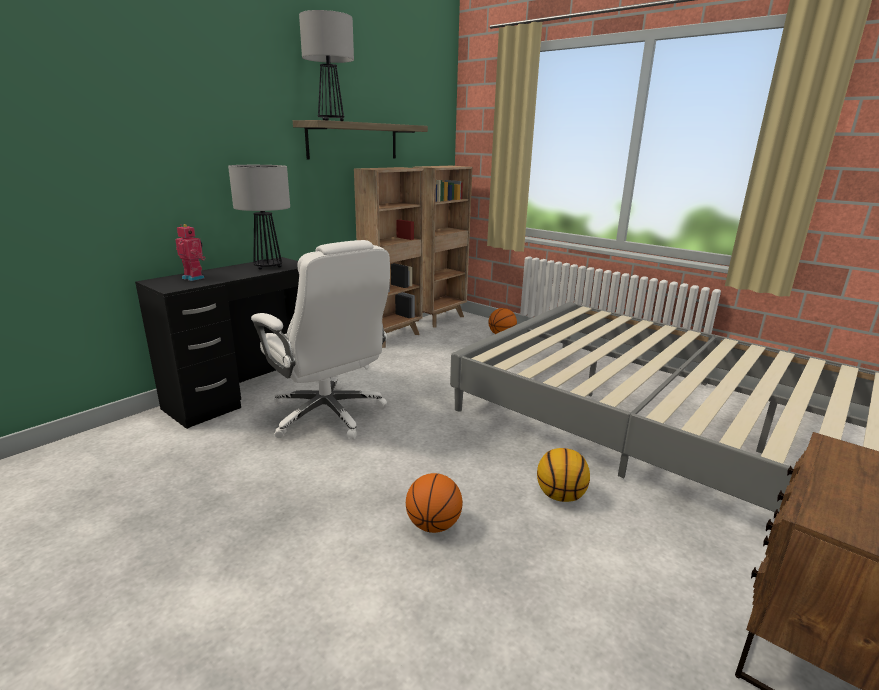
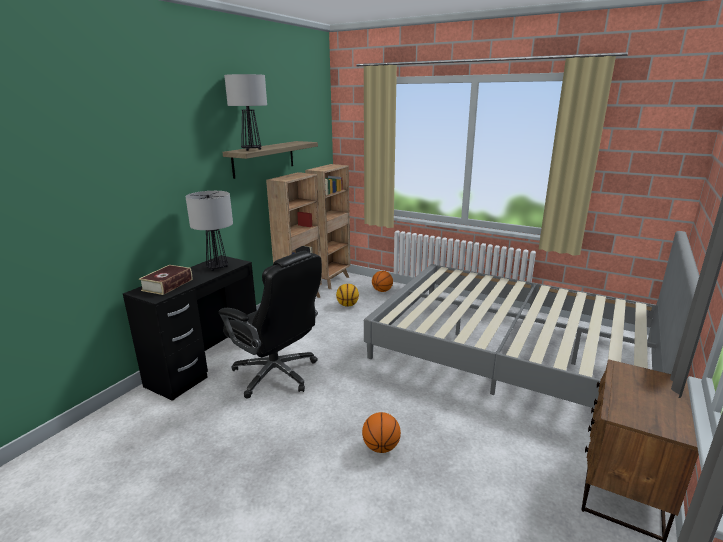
camera: 10 degrees left, 0 degrees up
(194, 278) = (167, 285): toy robot -> book
(328, 415) = (277, 374): white office chair -> black office chair
(560, 495) = (457, 413): basketball -> basketball (347, 305)

